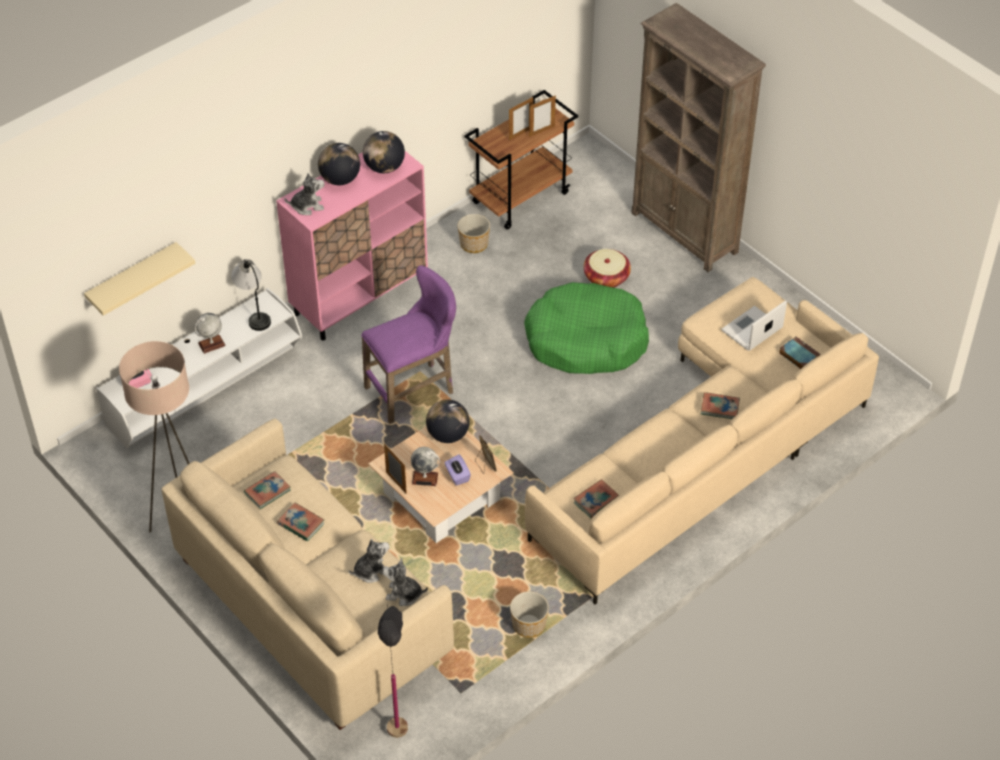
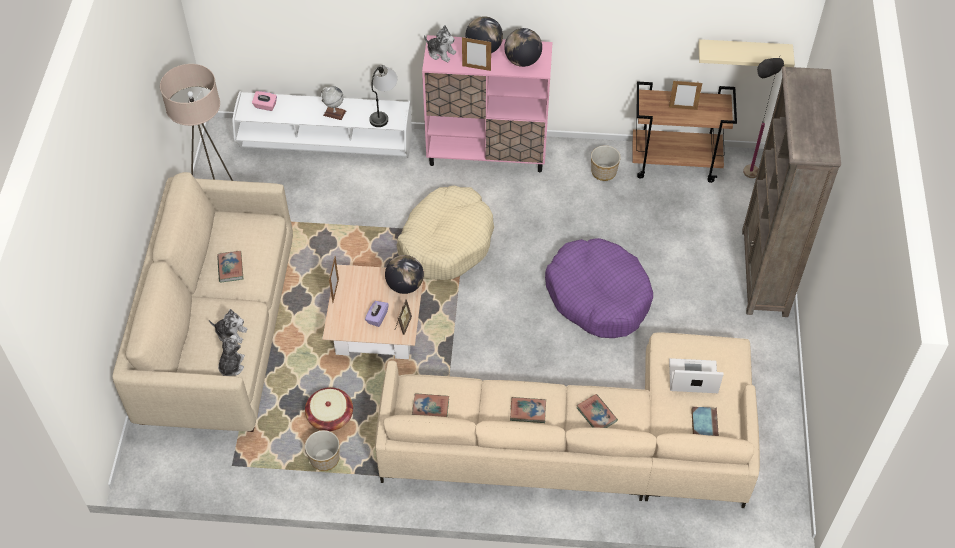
camera: 45 degrees right, 5 degrees up
(132, 279) = (283, 26): beige shelf -> beige shelf (743, 52)
(267, 492) = (238, 231): book -> book (528, 411)
(399, 747) = (157, 467): black floor lamp -> black floor lamp (743, 183)
(404, 594) = (231, 365): plush toy -> plush toy turned 45 degrees clockwise
(414, 390) = (446, 242): purple stool -> beige dog bed
(425, 478) = (356, 302): globe -> none
(541, 131) = (700, 117): picture frame -> picture frame (476, 68)
(586, 340) = (598, 296): green dog bed -> purple dog bed
(606, 277) = (667, 263): basket -> basket (330, 416)

